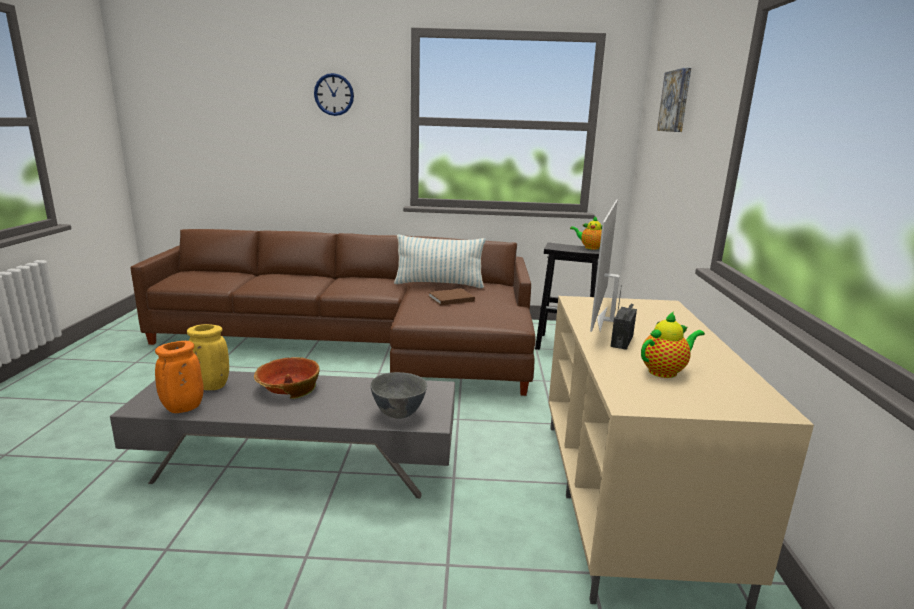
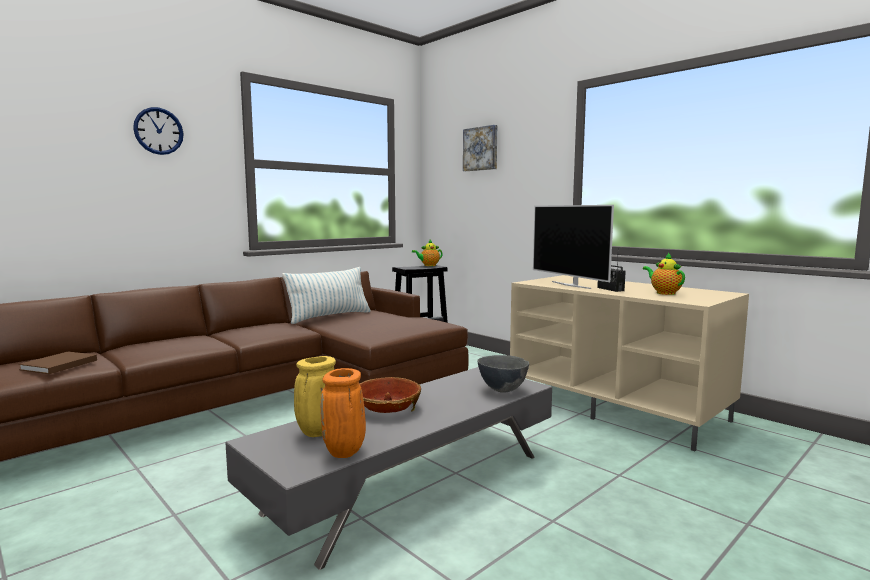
camera: 45 degrees left, 10 degrees down
(450, 298) = (369, 321): brown book -> brown book (57, 365)
(665, 371) = (664, 293): teapot -> teapot turned 45 degrees counterclockwise

